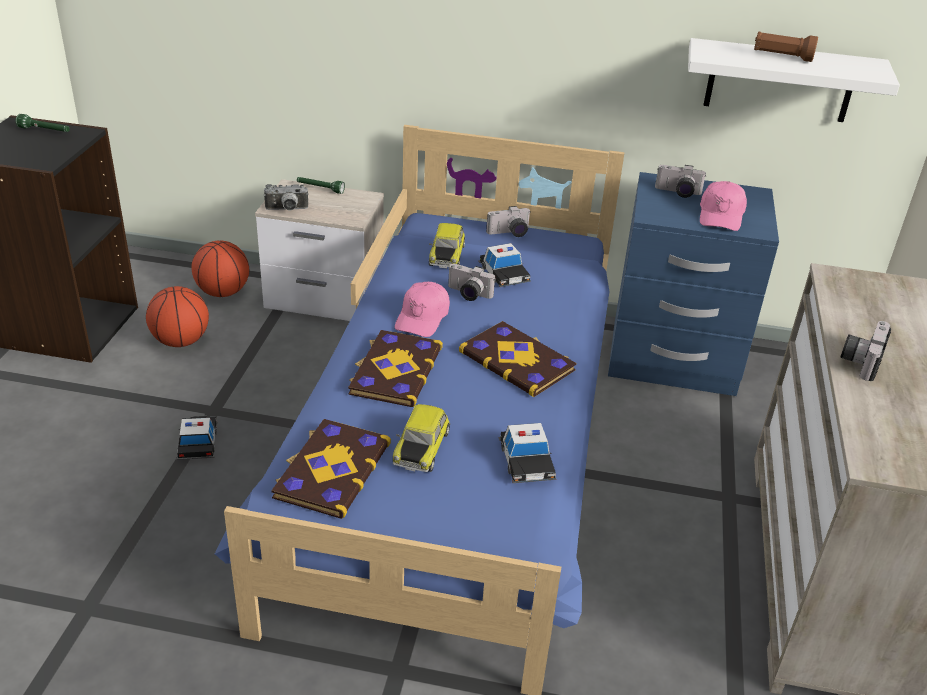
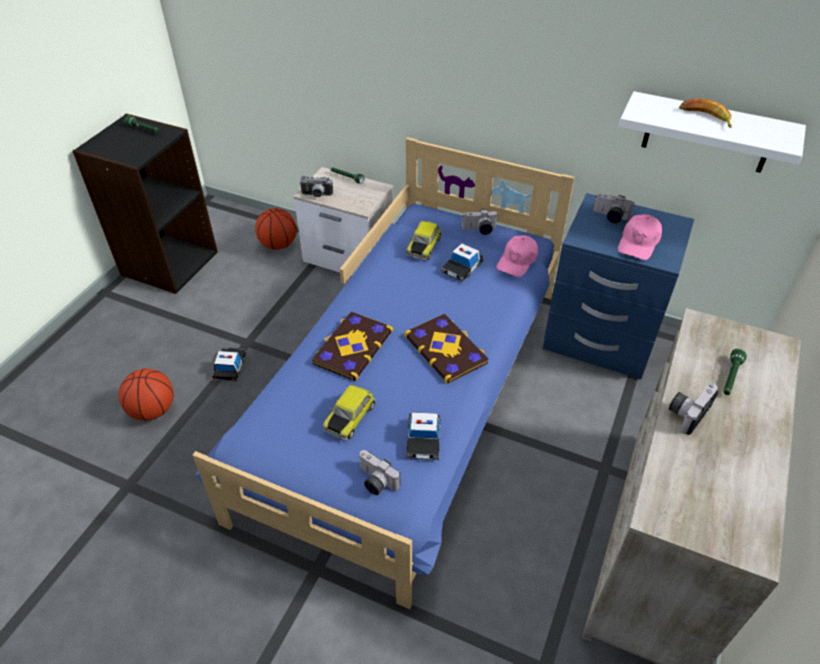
camera: 15 degrees right, 10 degrees up
(180, 341) = (239, 283): basketball -> basketball (152, 410)
(331, 470) = (280, 427): book -> none
(423, 318) = (387, 302): pink cap -> pink cap (517, 261)
(467, 294) = (428, 284): camera -> camera (375, 481)
(504, 273) = (462, 267): toy car -> toy car turned 45 degrees clockwise
(781, 57) = (705, 117): brown flashlight -> banana
(890, 323) = (730, 377): none -> green flashlight

